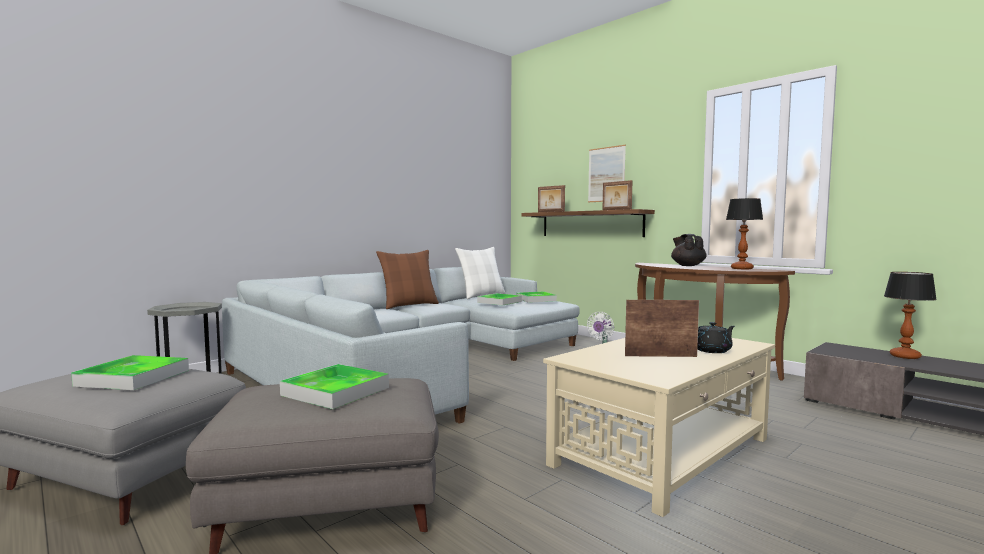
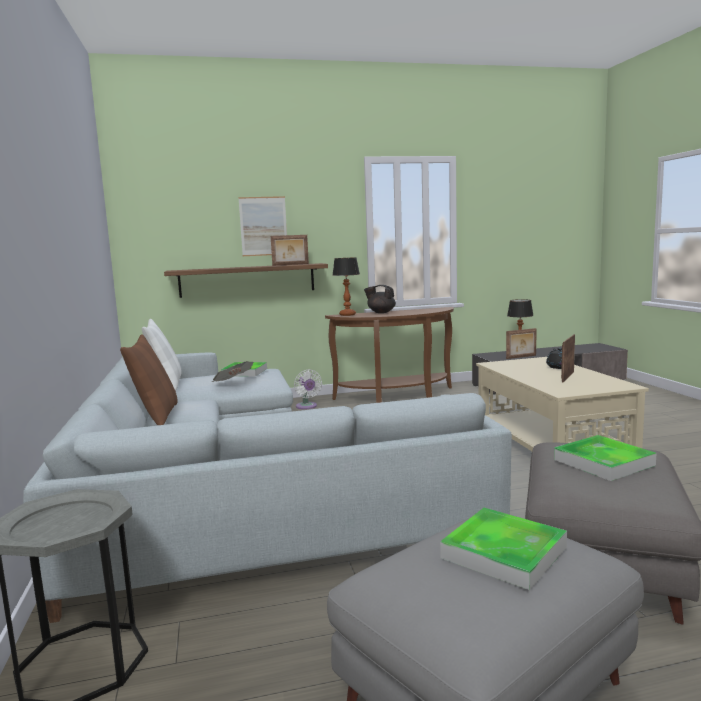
camera: 60 degrees left, 5 degrees up
(499, 302) = (233, 383): tray -> newspaper
(550, 212) = (206, 269): picture frame -> picture frame (521, 357)
(741, 268) = (424, 309): table lamp -> table lamp (347, 314)

